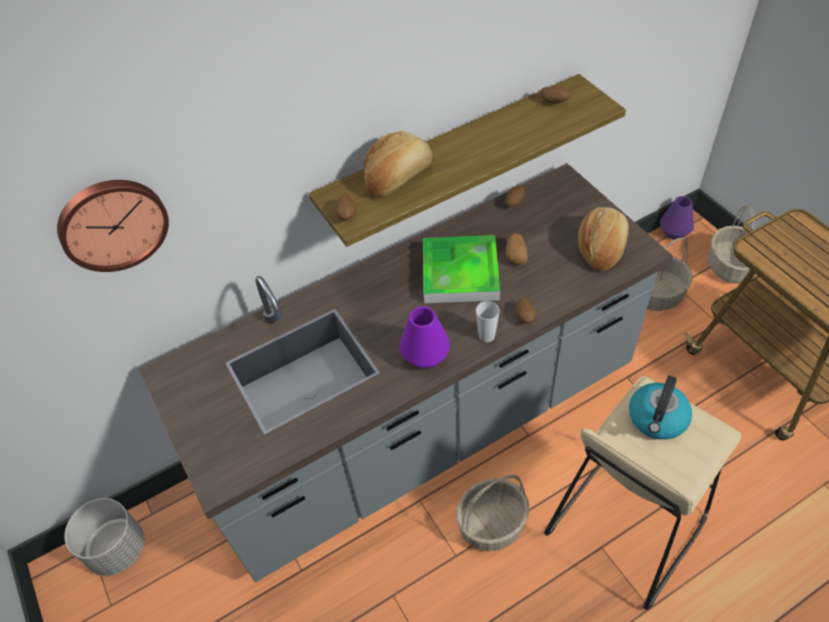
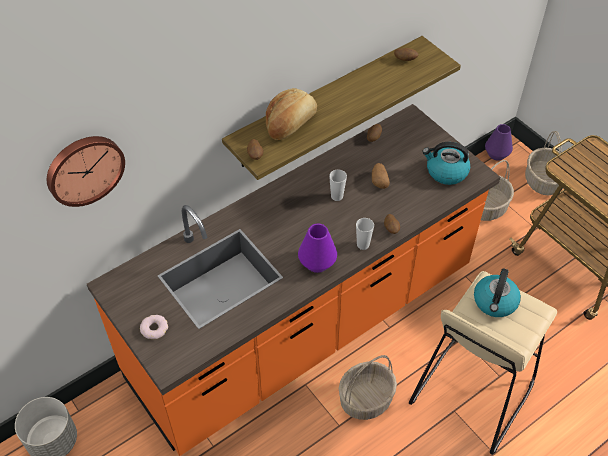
camera: 10 degrees left, 0 degrees up
(210, 431) = (154, 328): none -> donut
(425, 426) = (304, 325): grey counter -> orange counter
(460, 273) = (337, 196): tray -> cup
(602, 247) = (446, 172): bread -> kettle

